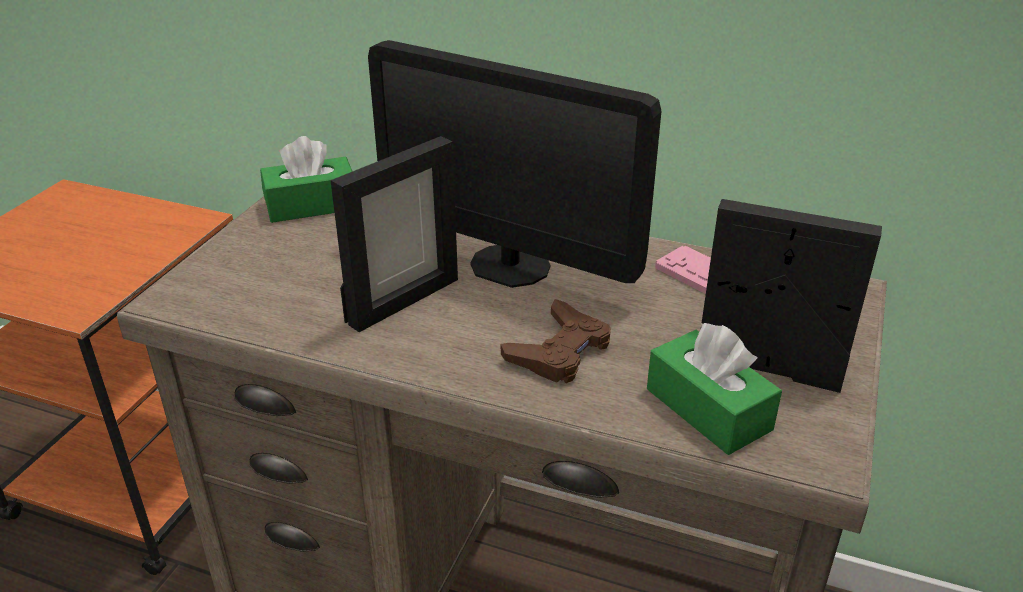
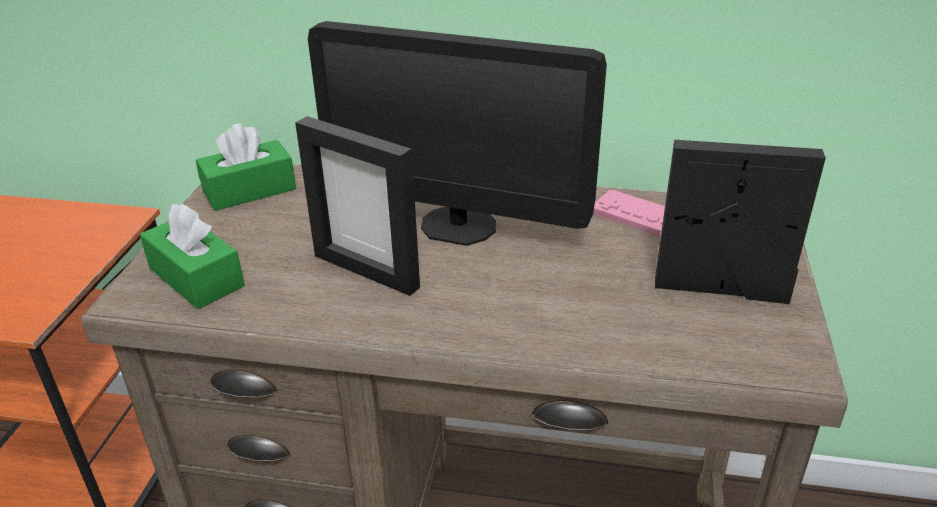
camera: 10 degrees left, 0 degrees up
(403, 300) = (368, 270): picture frame -> picture frame turned 90 degrees clockwise
(559, 351) = (530, 299): brown game controller -> none
(708, 409) = (681, 334): green tissue box -> green tissue box (196, 277)

